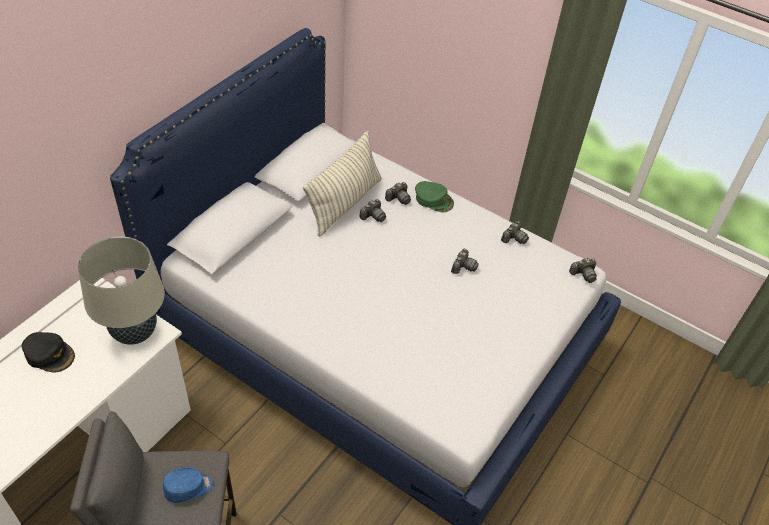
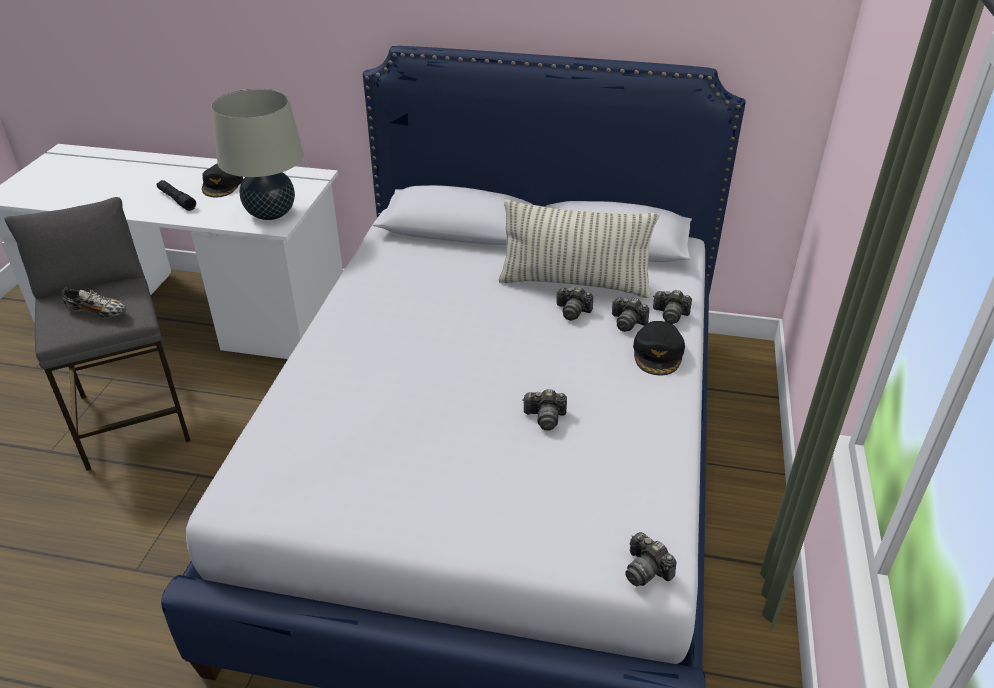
camera: 70 degrees right, 10 degrees down
(51, 394) = (176, 200): none -> black flashlight
(188, 488) = (98, 312): blue cap -> shoe
(434, 199) = (658, 353): green cap -> black cap
(514, 238) = (655, 458): camera -> camera (670, 315)

